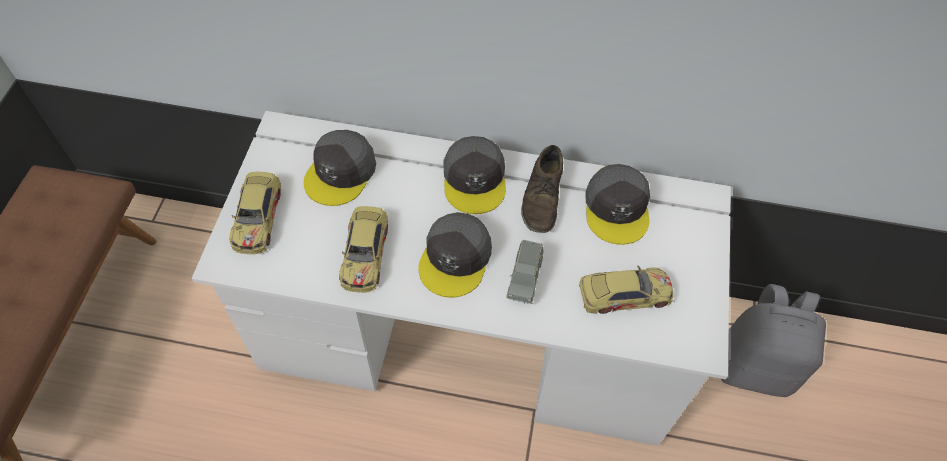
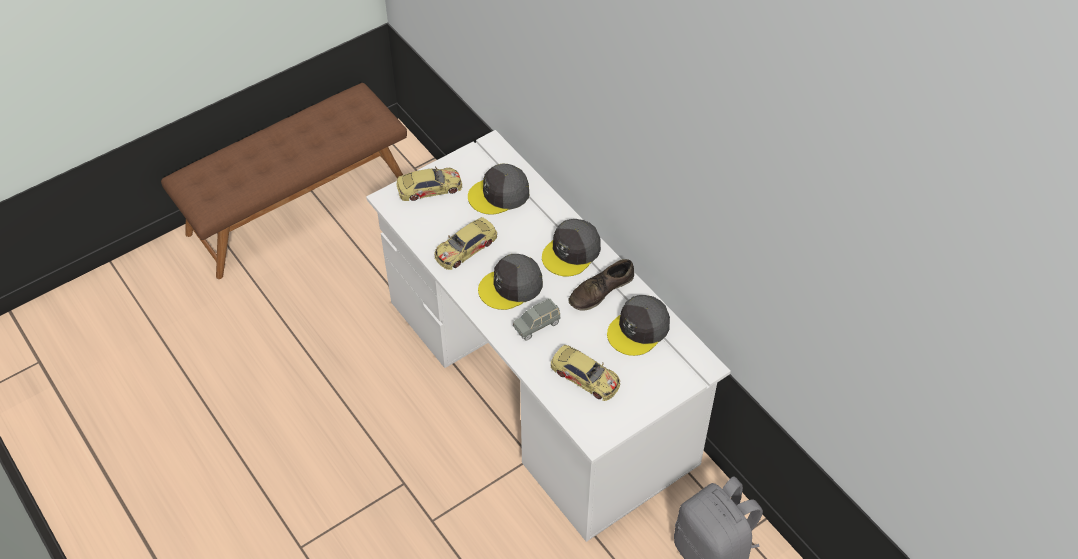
camera: 45 degrees right, 5 degrees down
(257, 217) = (429, 187): toy car -> toy car turned 150 degrees counterclockwise

